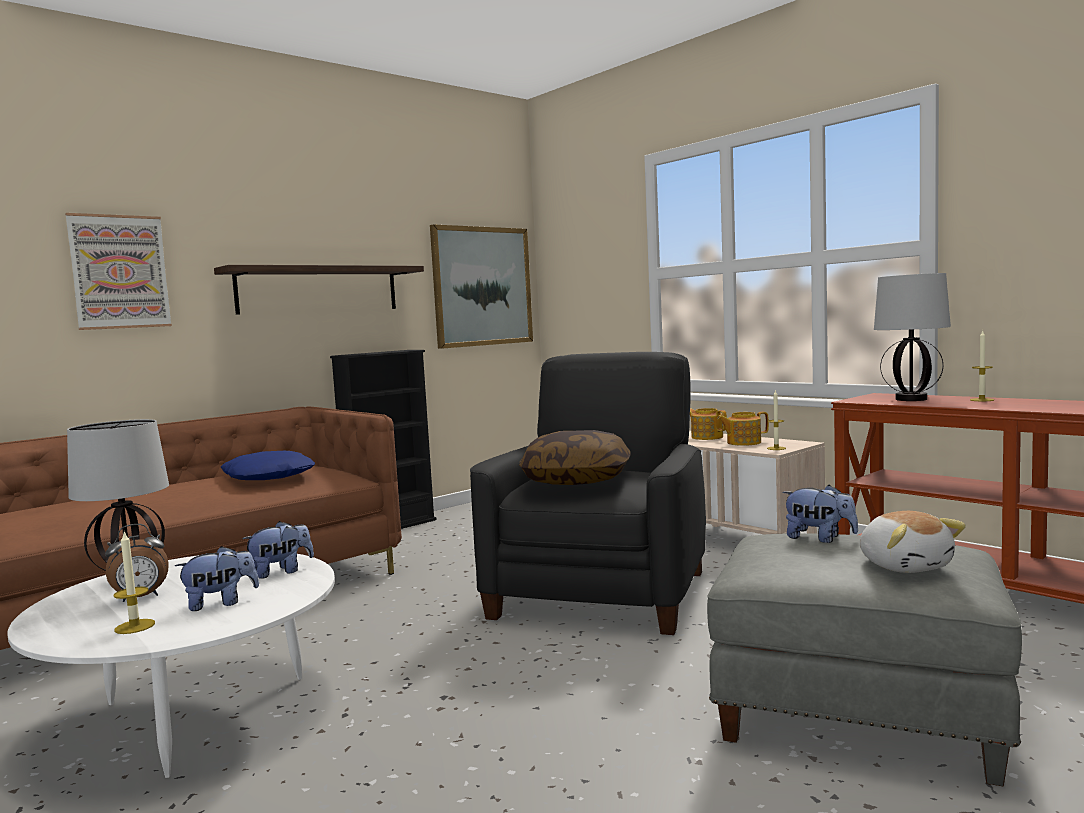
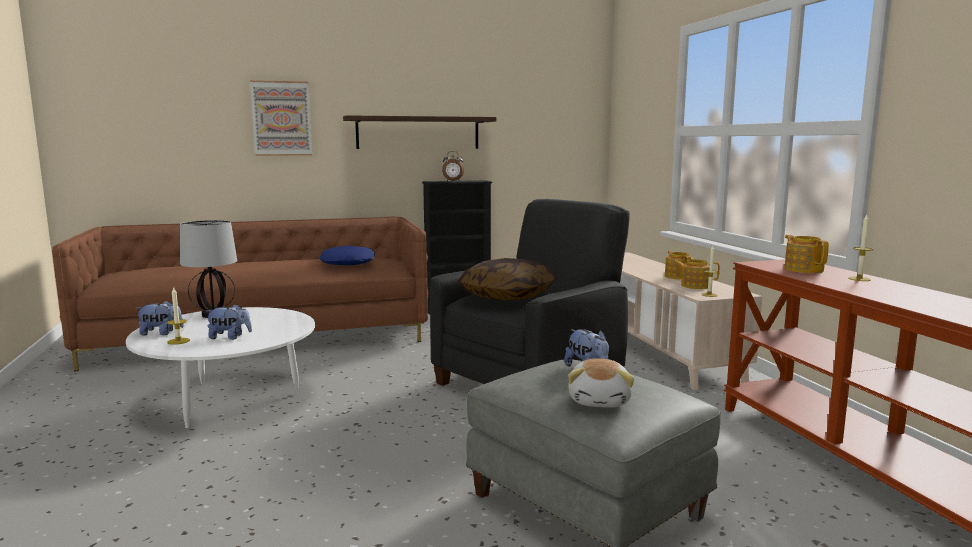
camera: 25 degrees right, 5 degrees up
(140, 598) = (202, 326): alarm clock -> alarm clock (453, 181)
(281, 572) = (283, 325): plush toy -> plush toy (161, 333)
(482, 286) = (556, 133): picture -> none
(912, 399) = (803, 269): table lamp -> teapot

